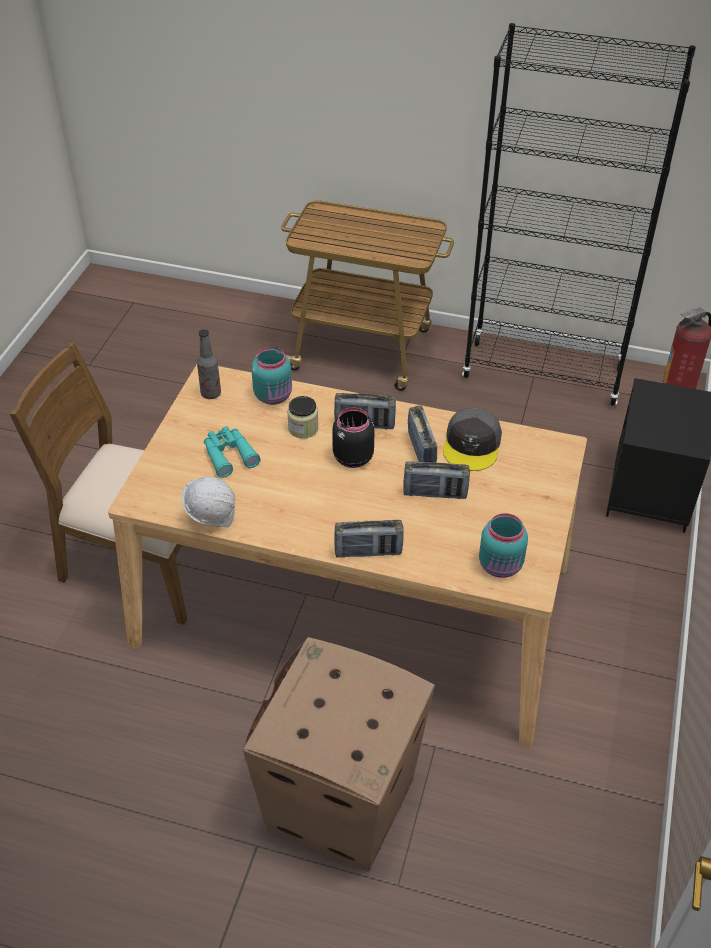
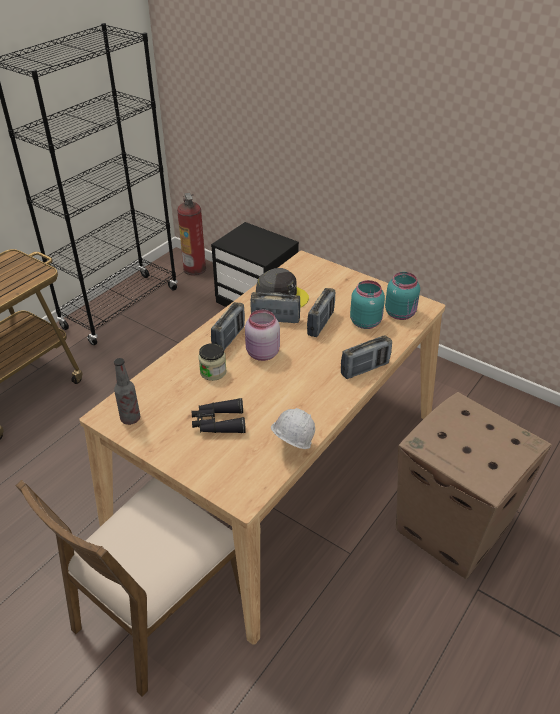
camera: 70 degrees left, 5 degrees down
(229, 455) = (218, 423): turquoise binoculars -> black binoculars
(274, 396) = (161, 380): turquoise jar -> turquoise jar (365, 322)
(352, 457) = (262, 354): black jar -> pink jar
(368, 552) = (365, 369): radio -> radio turned 45 degrees clockwise

